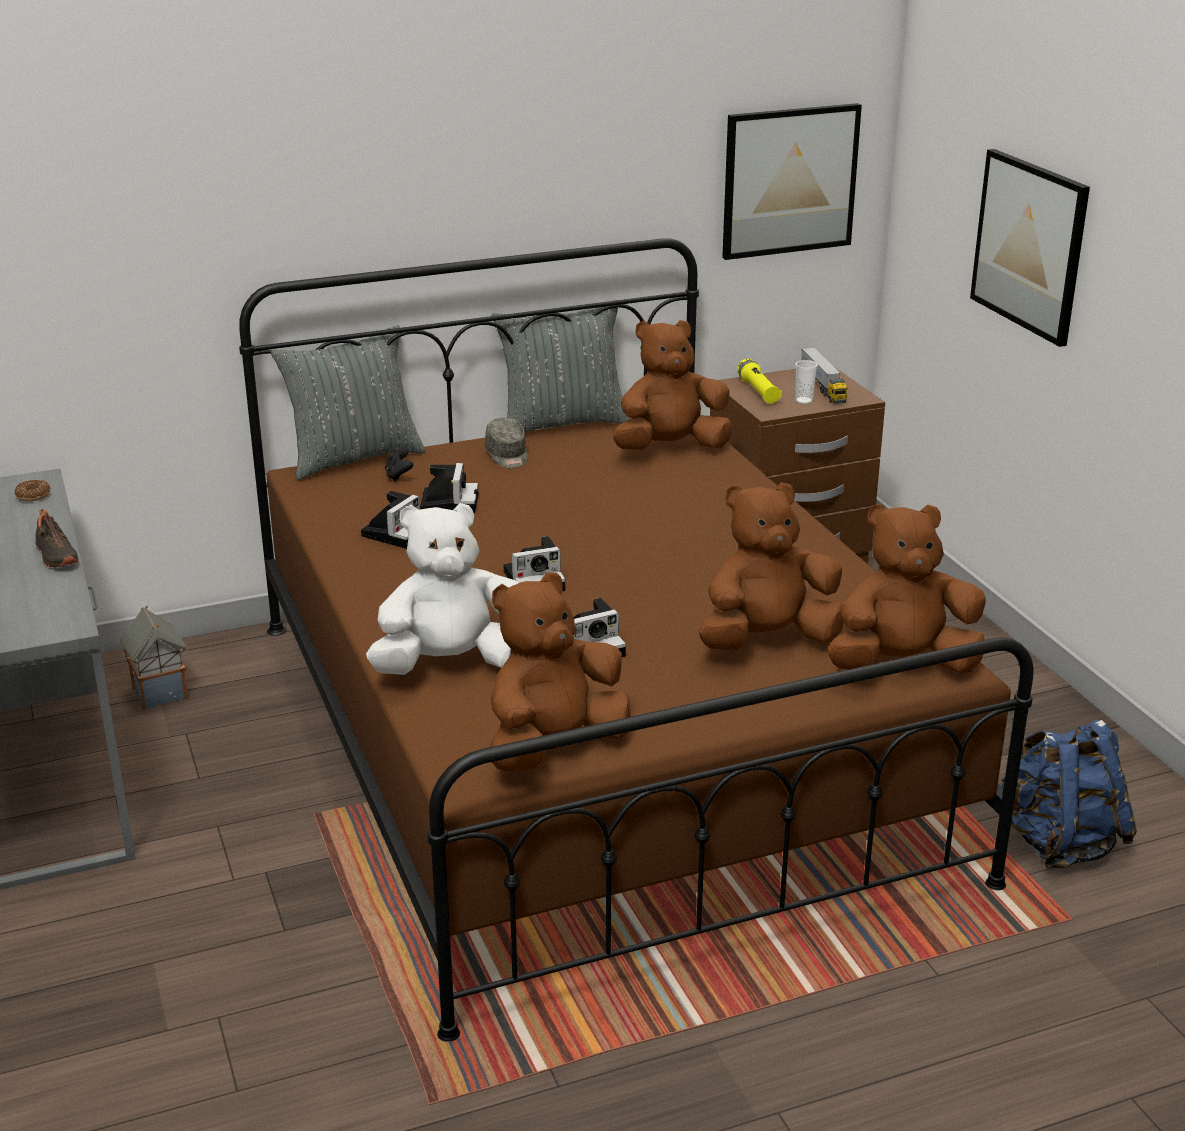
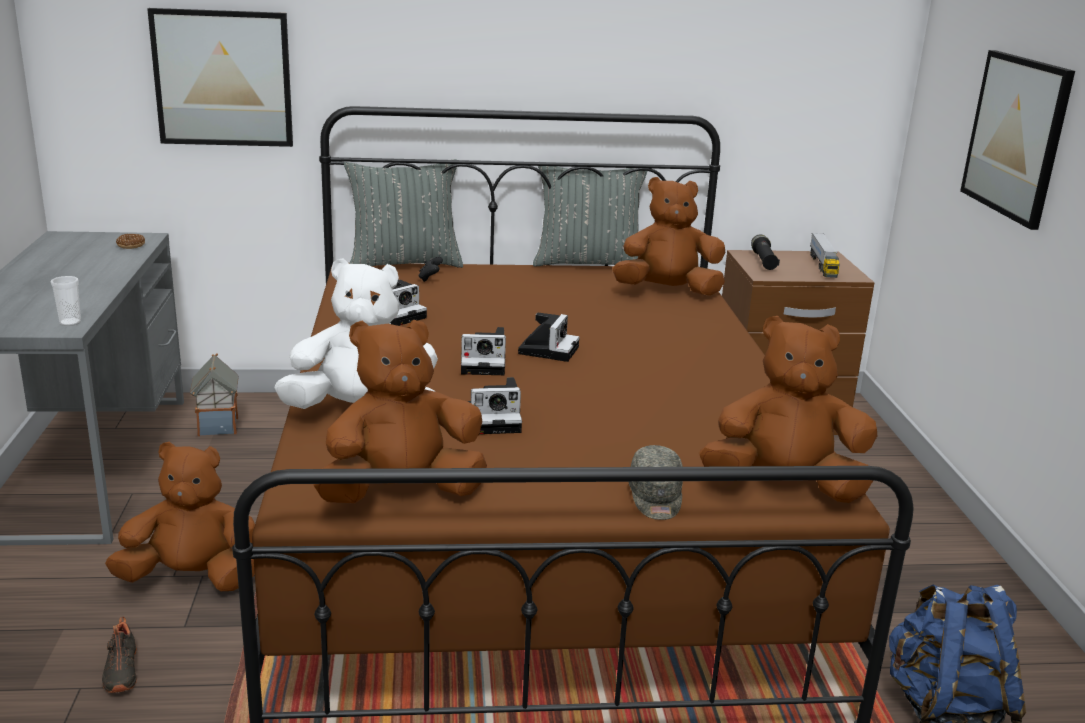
camera: 15 degrees right, 5 degrees down
(55, 556) = (106, 283): black shoe -> black shoe (120, 671)
(449, 502) = (455, 301): camera -> camera (548, 349)
(507, 455) = (527, 278): grey cap -> grey cap (655, 498)
(758, 391) = (763, 261): yellow flashlight -> black flashlight
(767, 640) = (662, 442): brown plush toy -> brown plush toy (192, 578)
(789, 181) = (815, 82): picture -> picture (223, 78)
(804, 401) = (800, 272): cup -> cup (70, 322)

